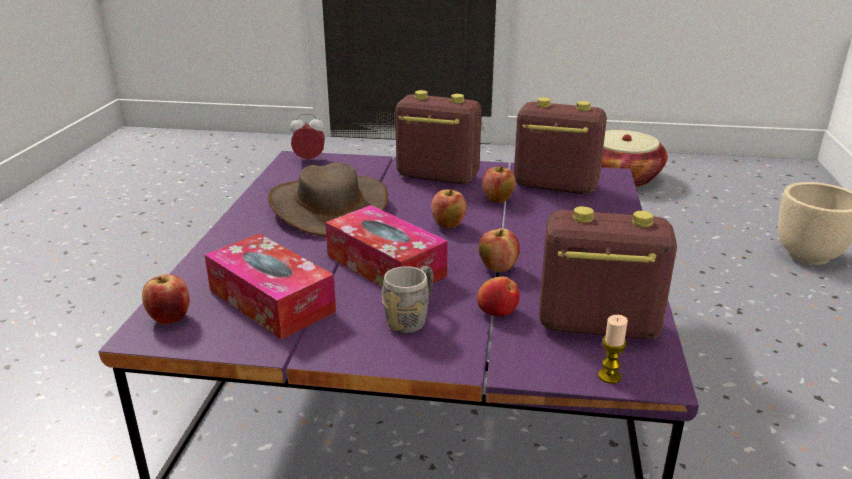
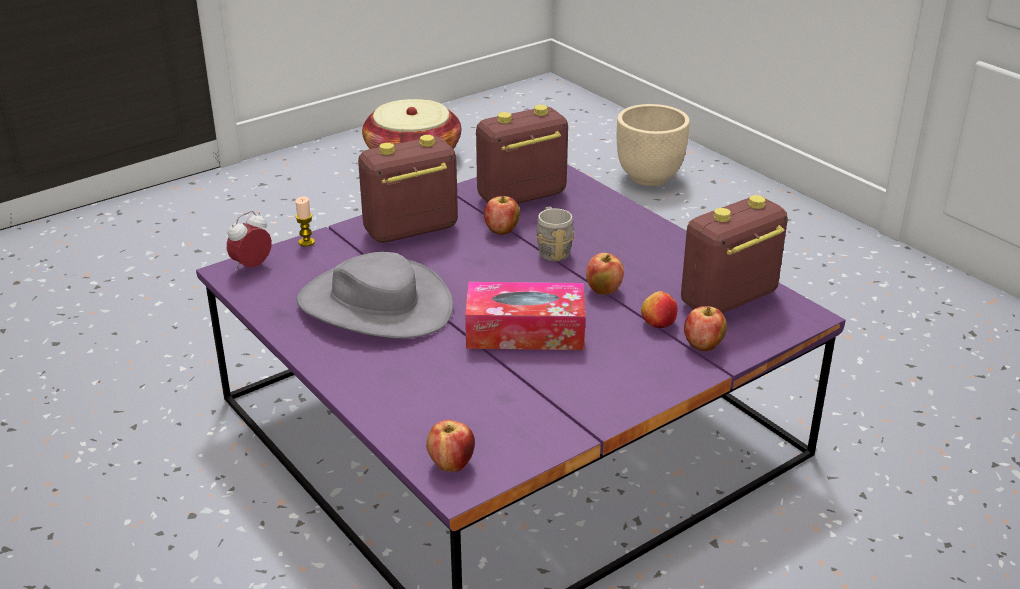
camera: 45 degrees left, 5 degrees up
(271, 301) = (498, 406): tissue box -> none
(329, 206) = (375, 305): brown hat -> grey hat
(411, 318) = (617, 360): grey mug -> grey mug (552, 250)
(448, 225) = (505, 273): apple -> apple (703, 346)
(609, 376) = (783, 328): candle -> candle (306, 242)

